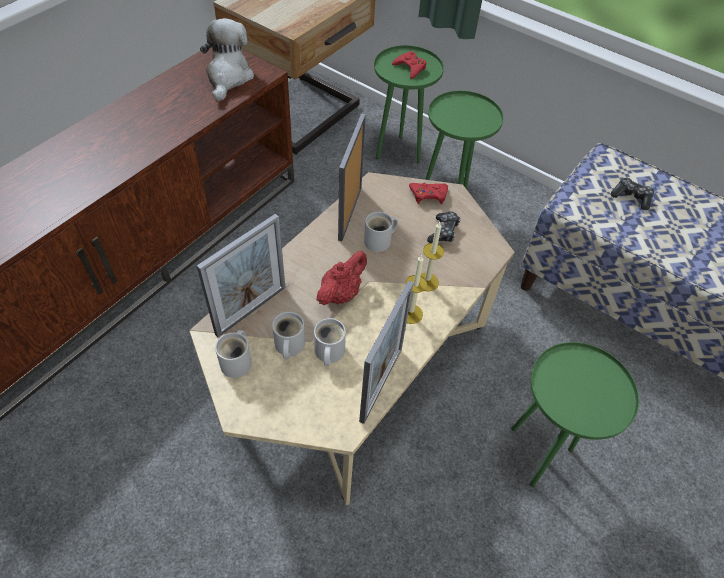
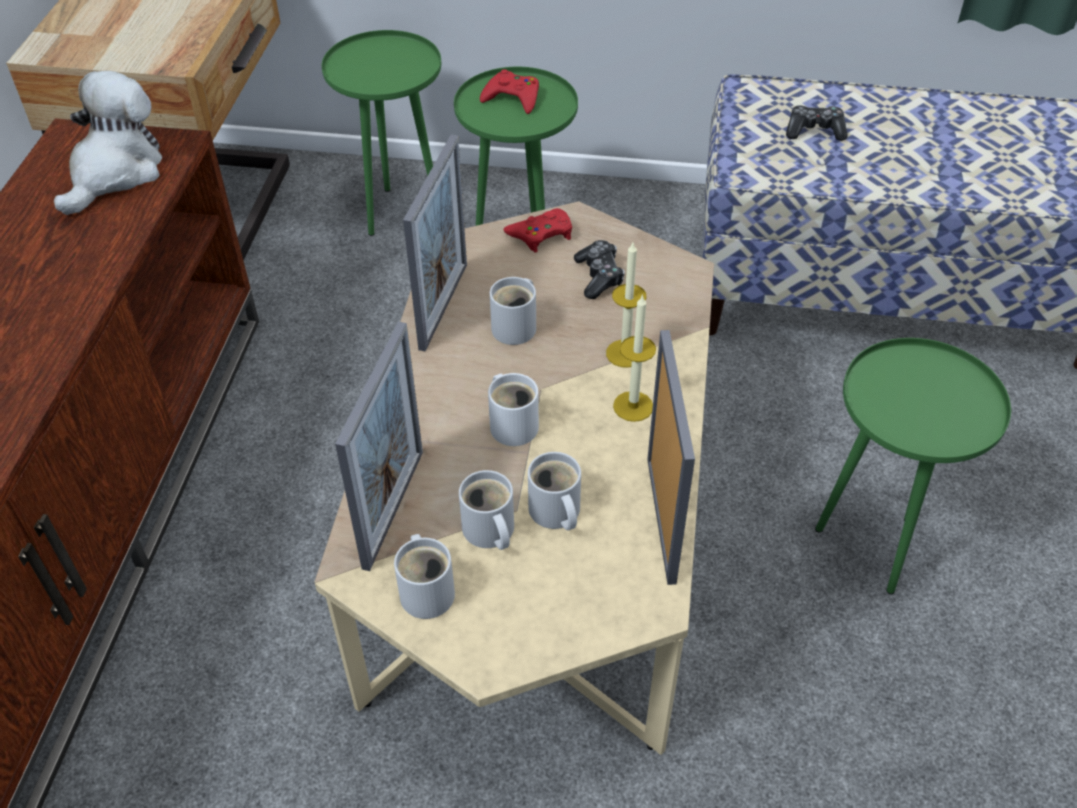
camera: 25 degrees left, 5 degrees down
(228, 77) = (115, 172): plush toy -> plush toy turned 45 degrees clockwise
(341, 293) = (513, 423): red teapot -> white mug
(350, 213) = (443, 306): picture frame -> picture frame turned 150 degrees counterclockwise
(410, 68) = (385, 66): red game controller -> red game controller (513, 98)

